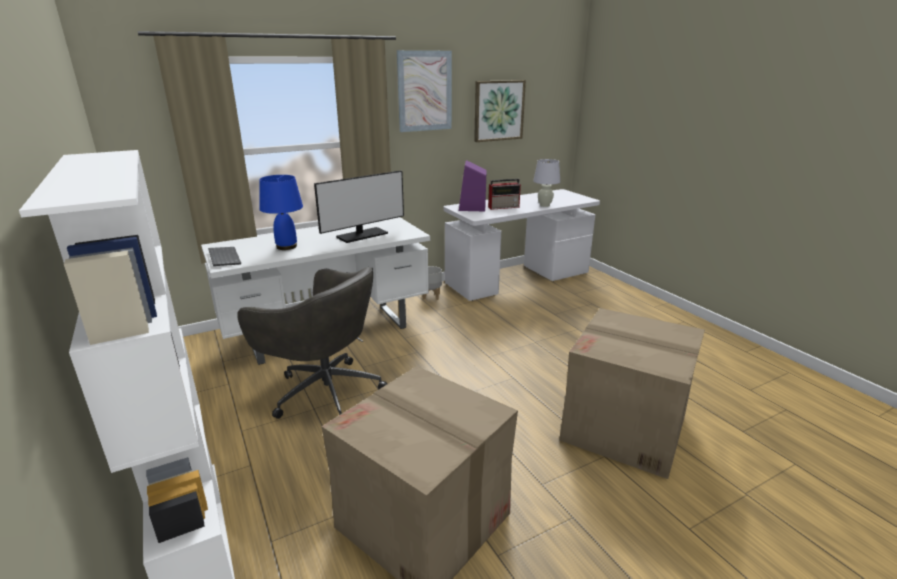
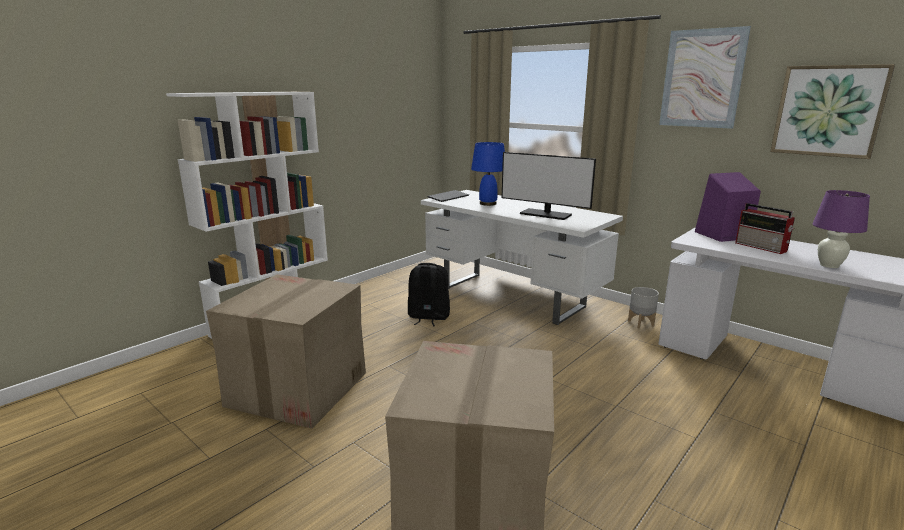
camera: 70 degrees right, 5 degrees down
(325, 391) = (428, 317): grey office chair -> black backpack
(544, 205) = (829, 265): white table lamp -> purple table lamp

